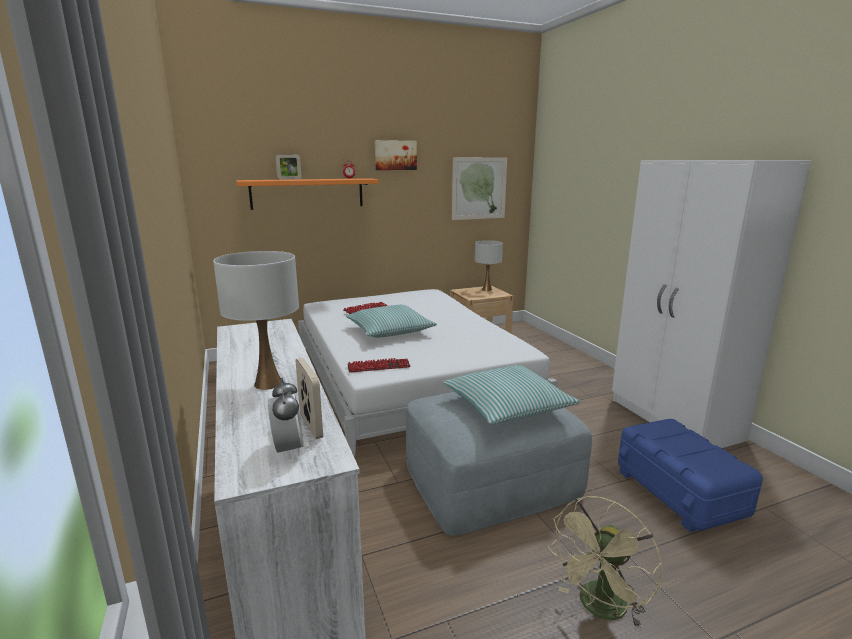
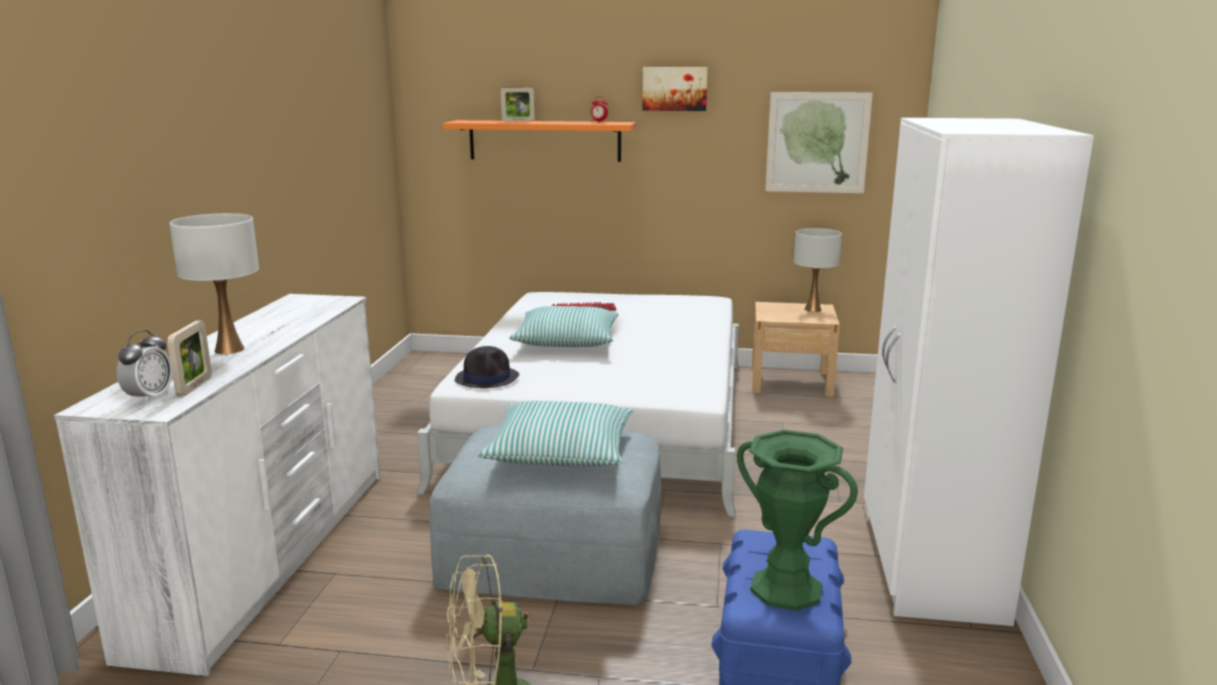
camera: 30 degrees right, 0 degrees up
(378, 366) = (487, 378): keyboard -> black hat
(704, 456) = (786, 589): none -> green vase

